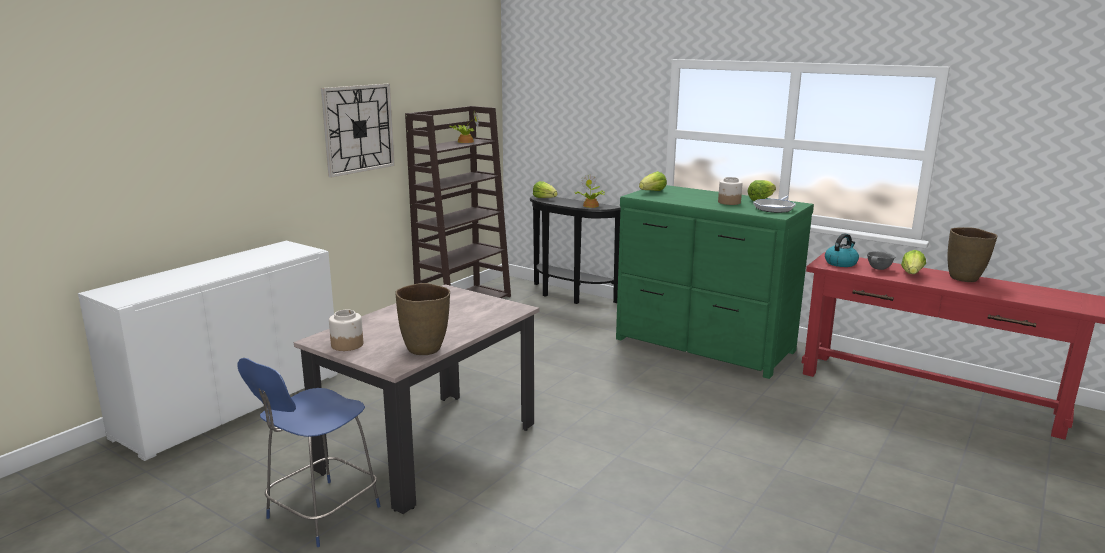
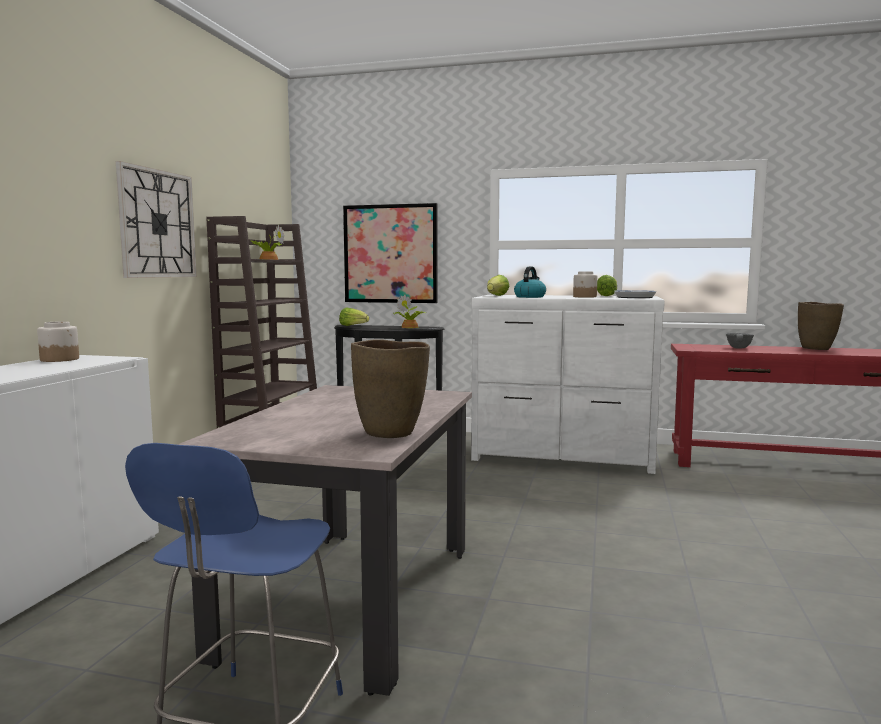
camera: 20 degrees left, 10 degrees down
(347, 344) = (267, 439): jar -> jar (60, 359)
(581, 133) = (390, 254): none -> picture
(703, 346) = (563, 456): green dresser -> white dresser
(841, 263) = (701, 347): kettle -> kettle (529, 297)
(912, 274) = (772, 349): lettuce -> none

